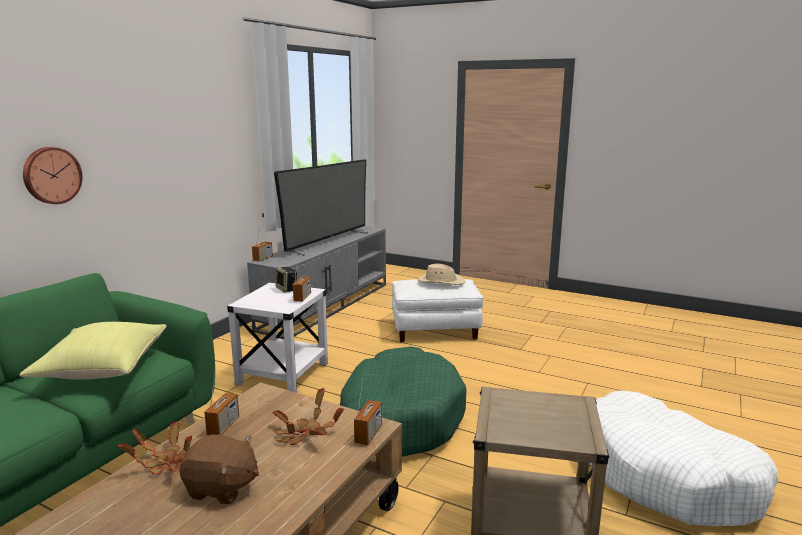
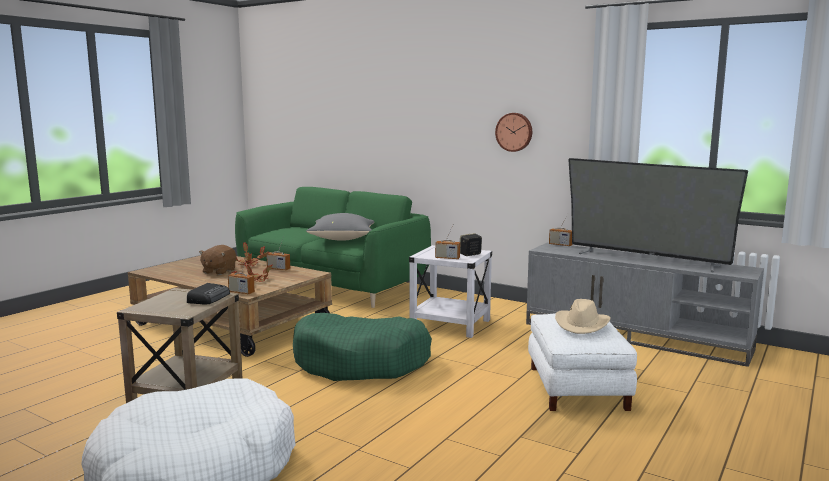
camera: 95 degrees right, 5 degrees down
(51, 175) = (418, 133): wall clock -> wall clock (514, 132)
(103, 369) = (343, 239): yellow pillow -> grey pillow
(513, 399) = (209, 298): none -> radio

